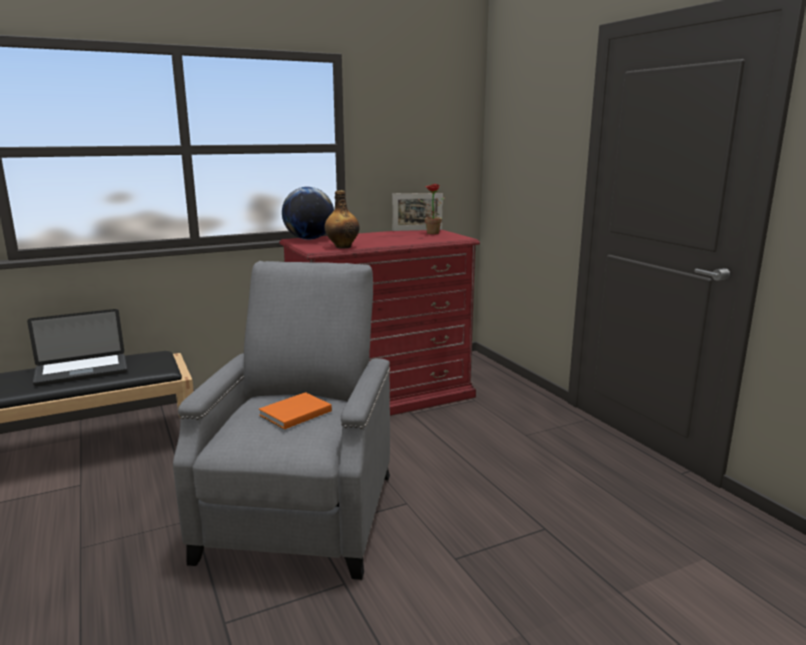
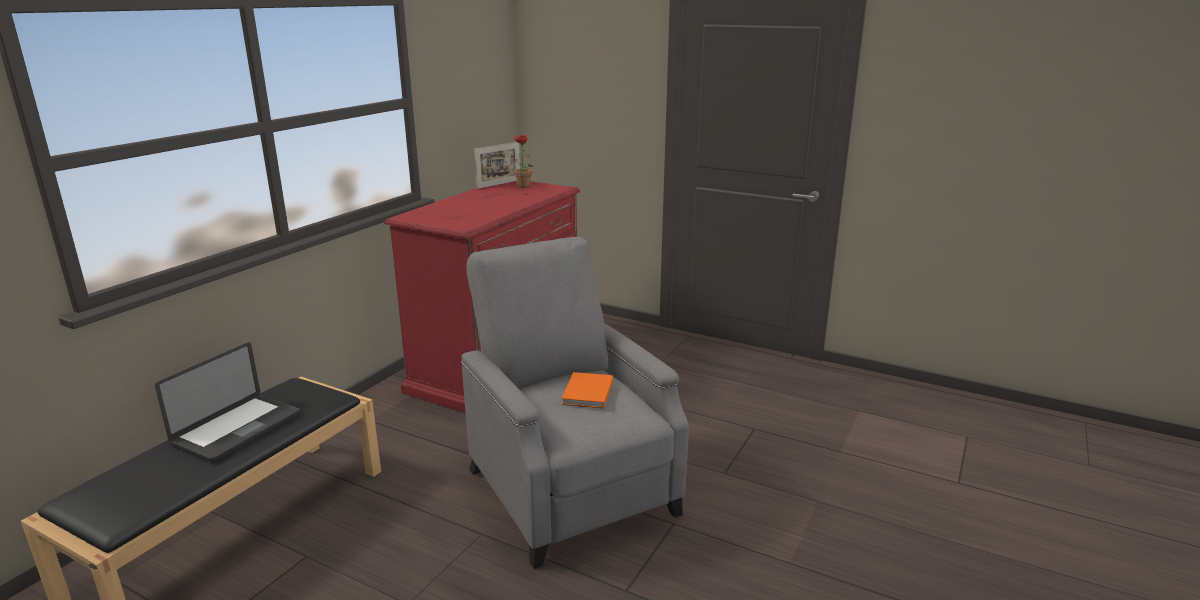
camera: 35 degrees left, 5 degrees up
(309, 239) = (420, 213): globe -> none
(342, 247) = (480, 218): bottle -> none

